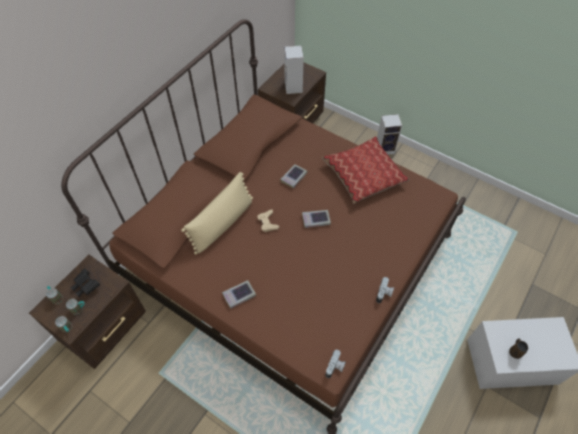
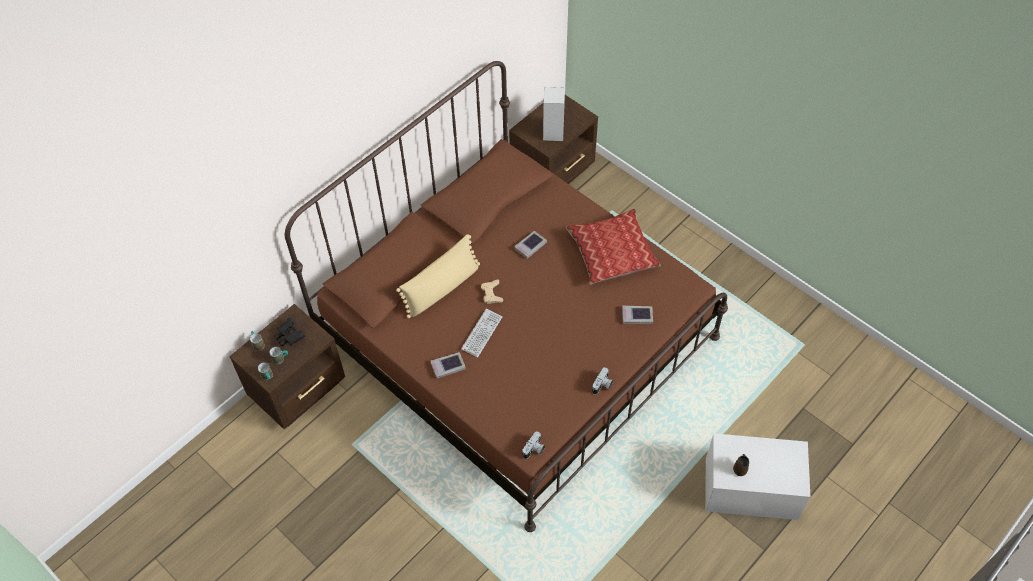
camera: 10 degrees right, 0 degrees up
(265, 259) = (482, 333): none -> keyboard
(316, 220) = (546, 298): book -> book (637, 316)
(385, 148) = (666, 219): speaker -> none

